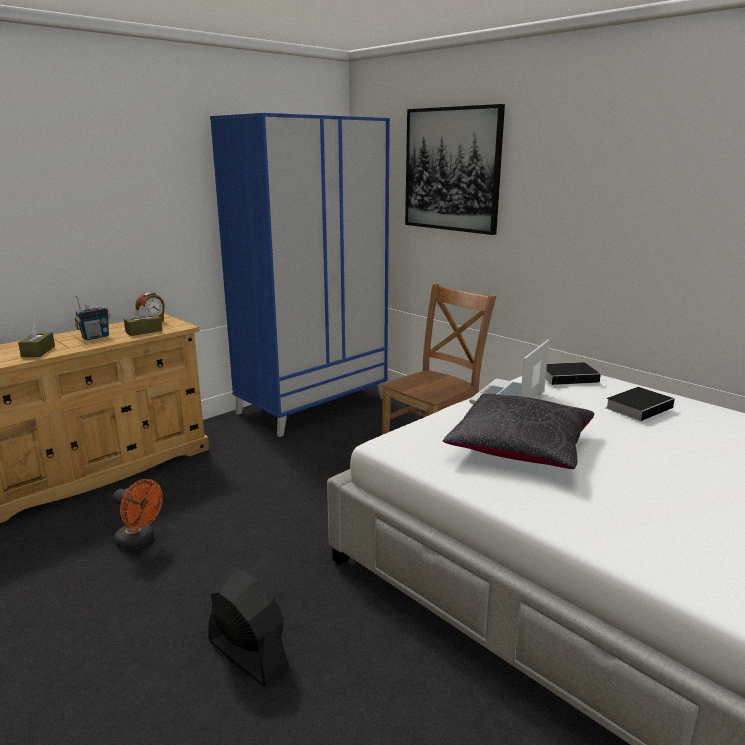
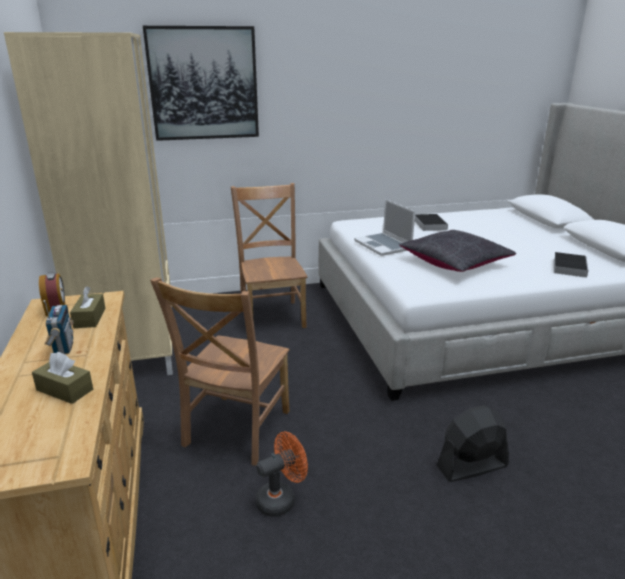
camera: 60 degrees left, 5 degrees up
(220, 490) = (235, 431): none -> brown chair
(313, 405) = (132, 341): blue wardrobe -> beige wardrobe
(569, 377) = (370, 223): book -> book (569, 267)

